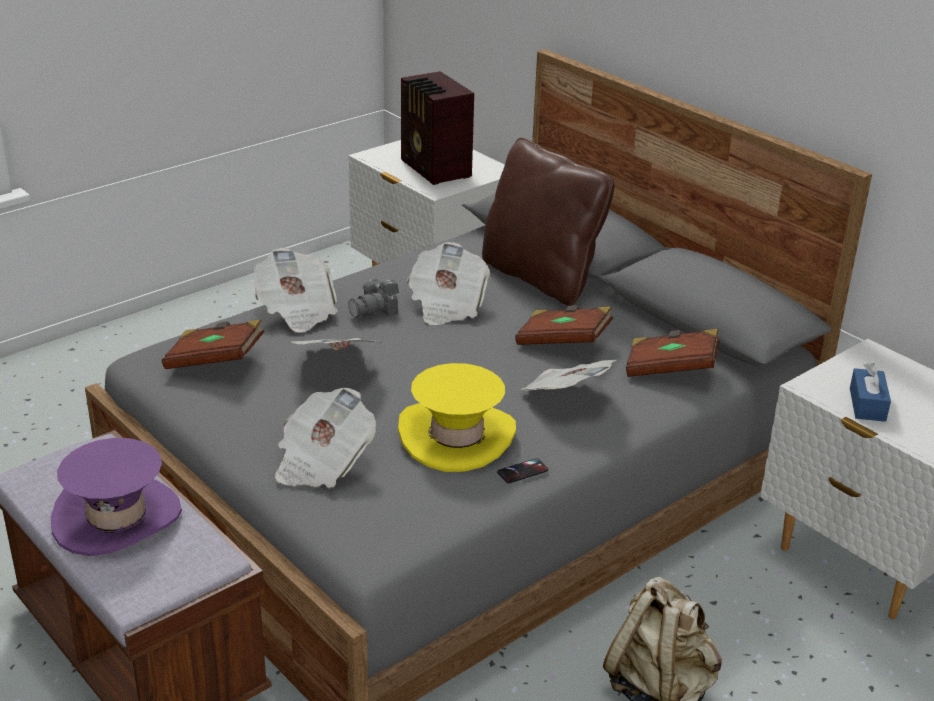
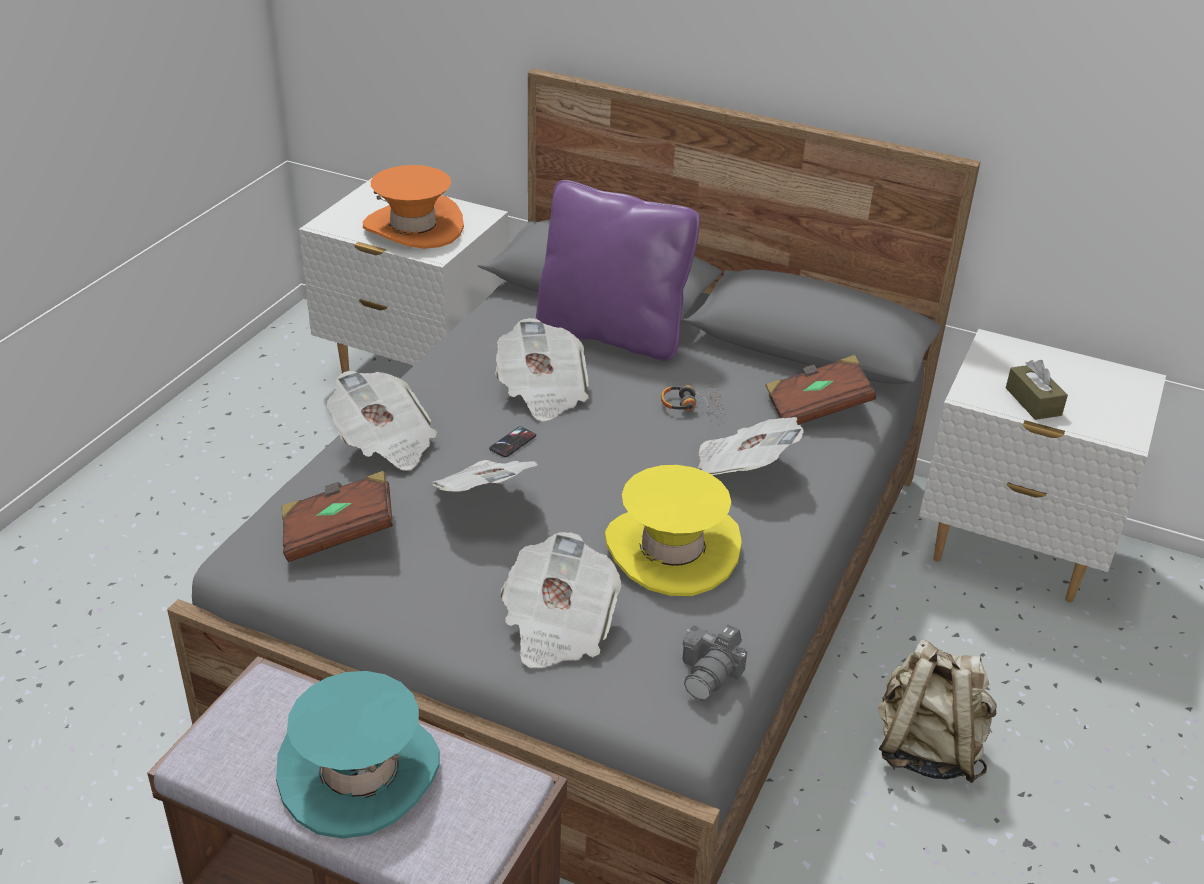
camera: 25 degrees left, 5 degrees up
(117, 517) = (359, 772): purple hat -> turquoise hat
(375, 310) = (470, 418): camera -> camera (710, 673)
(435, 169) = (413, 227): radio -> orange hat
(522, 471) = (767, 570): phone -> phone (513, 442)
(541, 277) = (612, 334): brown pillow -> purple pillow
(563, 342) = (691, 405): brown book -> headphones
(867, 404) = (1033, 401): blue tissue box -> brown tissue box

